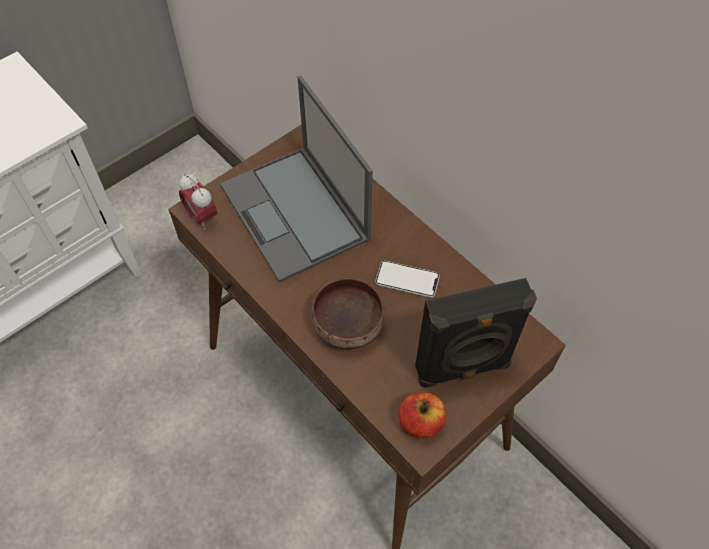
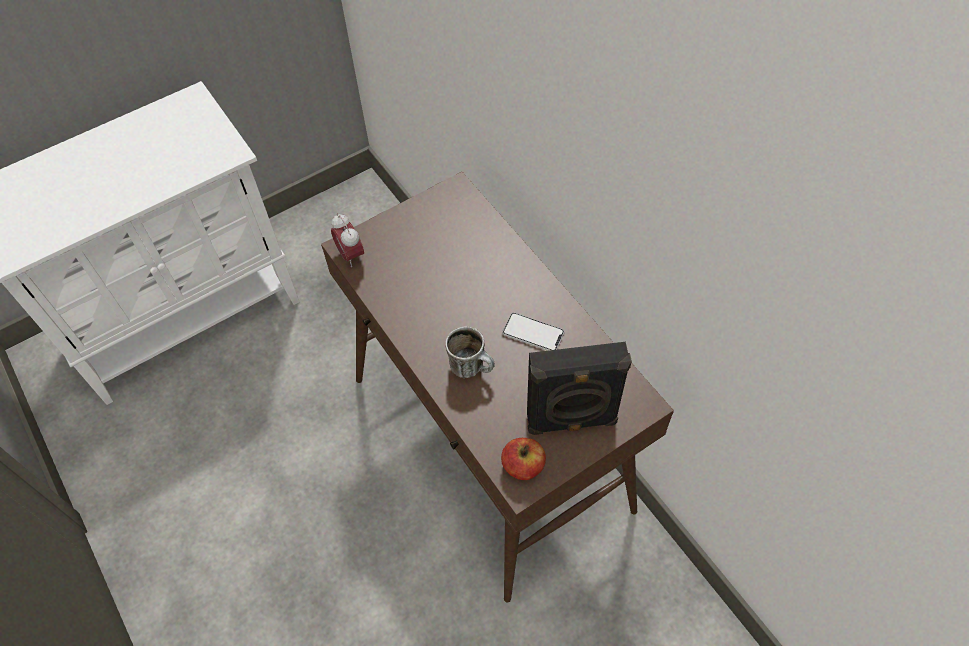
camera: 10 degrees right, 0 degrees up
(295, 213) = (438, 259): laptop -> none
(349, 323) = (472, 368): brown bowl -> mug

